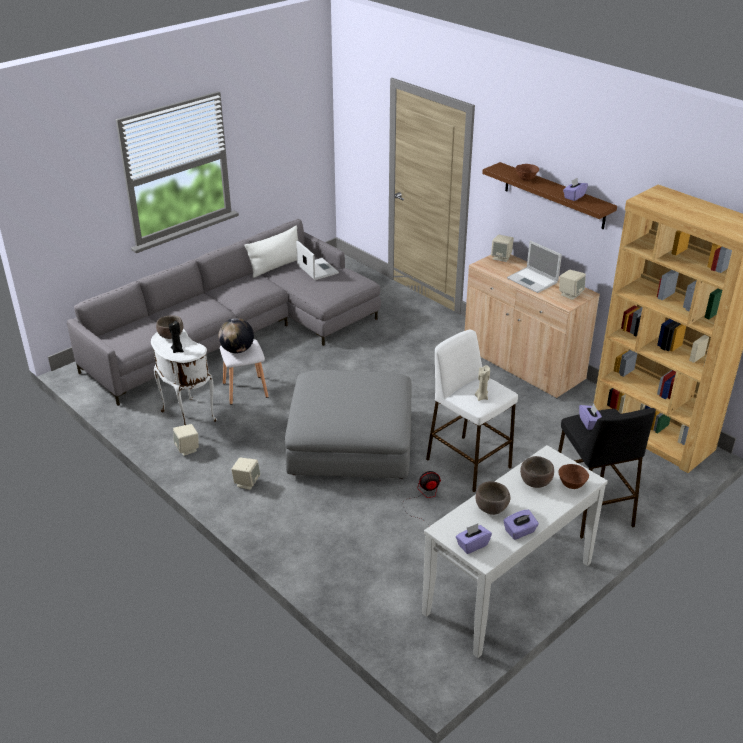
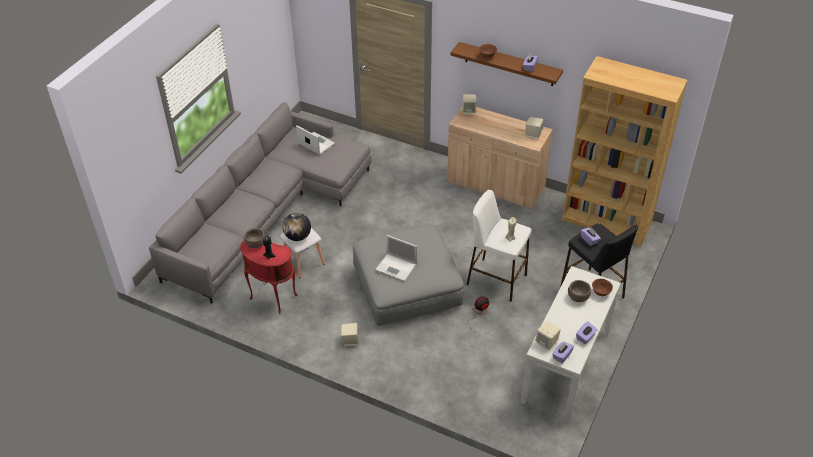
camera: 20 degrees left, 10 degrees up
(186, 417) = (272, 298): white side table -> red side table
(187, 449) = (289, 325): beige speaker -> beige speaker (547, 342)
(276, 266) = (280, 147): white pillow -> none
(491, 509) = (560, 325): brown bowl -> none
(533, 280) = (502, 128): laptop -> laptop (397, 267)

